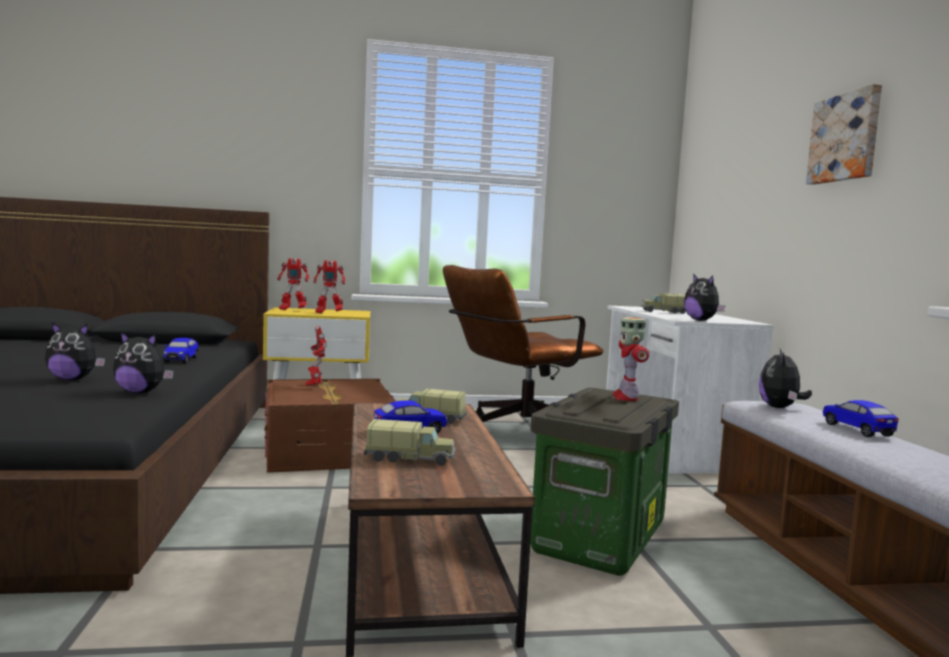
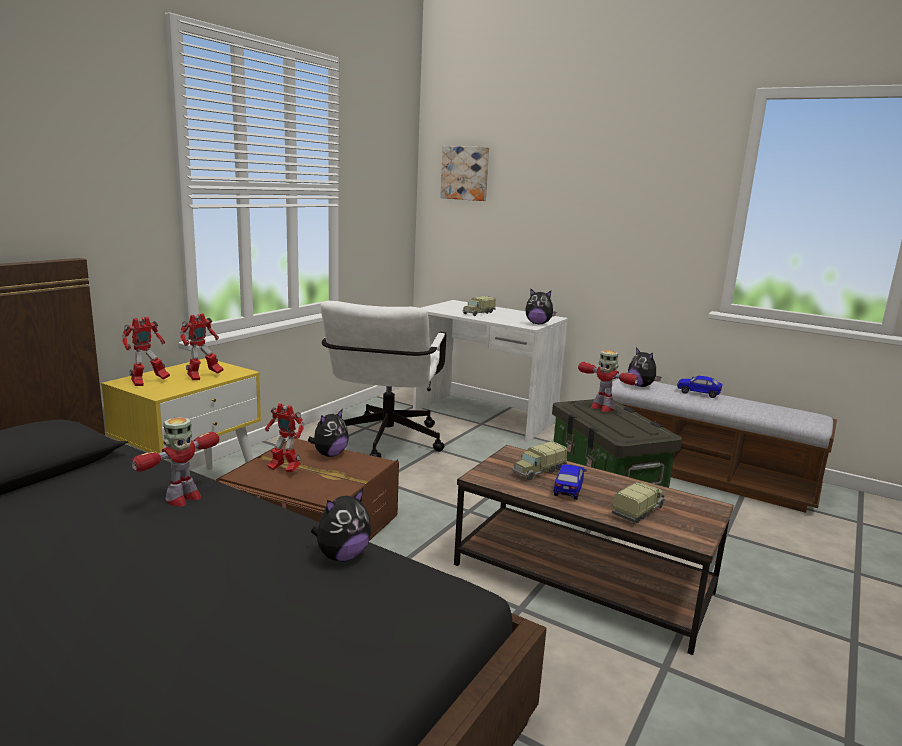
camera: 50 degrees left, 10 degrees up
(73, 379) = (215, 580): plush toy -> plush toy (329, 454)
(181, 360) = (182, 498): toy car -> toy robot
(514, 433) = (384, 444): brown office chair -> white office chair
(846, 138) = (629, 191): picture -> picture (465, 173)

